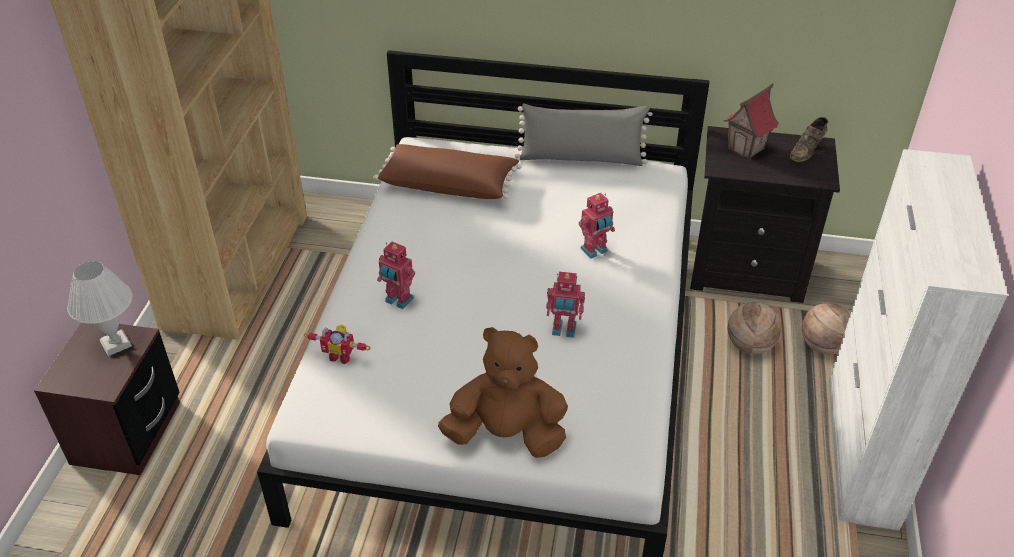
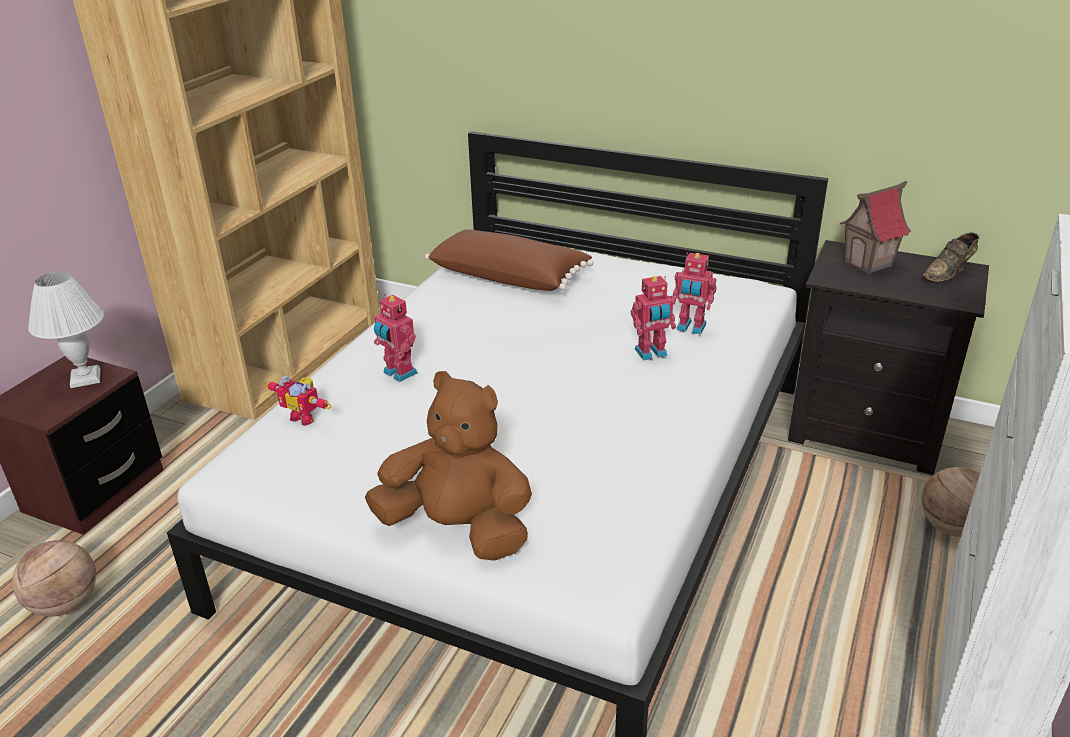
camera: 15 degrees right, 10 degrees down
(563, 330) = (580, 428): toy robot -> toy robot (690, 328)
(581, 158) = (671, 269): grey pillow -> none
(749, 346) = (849, 512): basketball -> basketball (65, 604)

